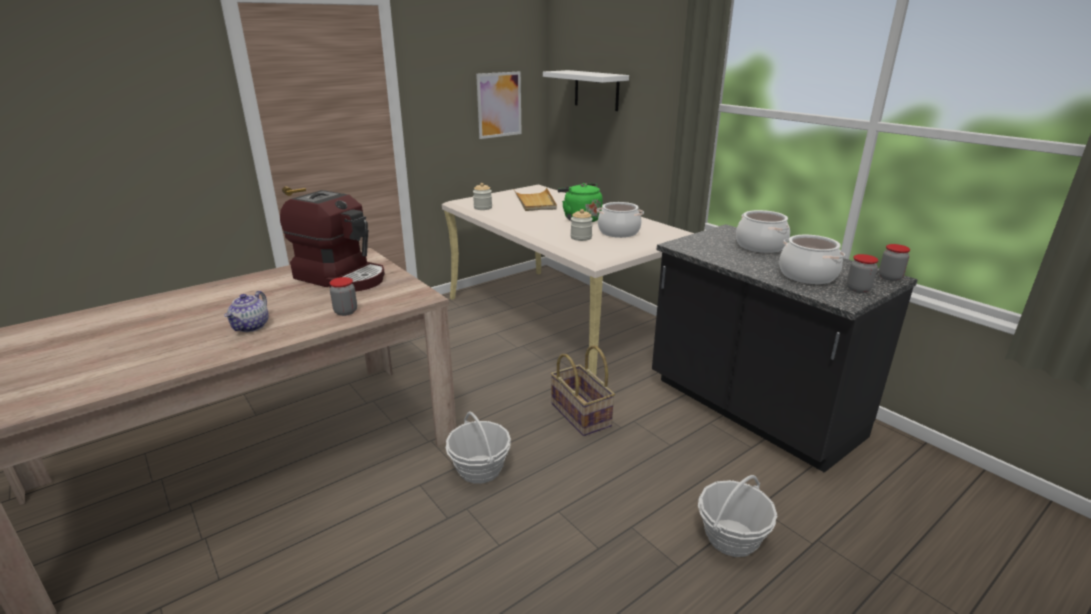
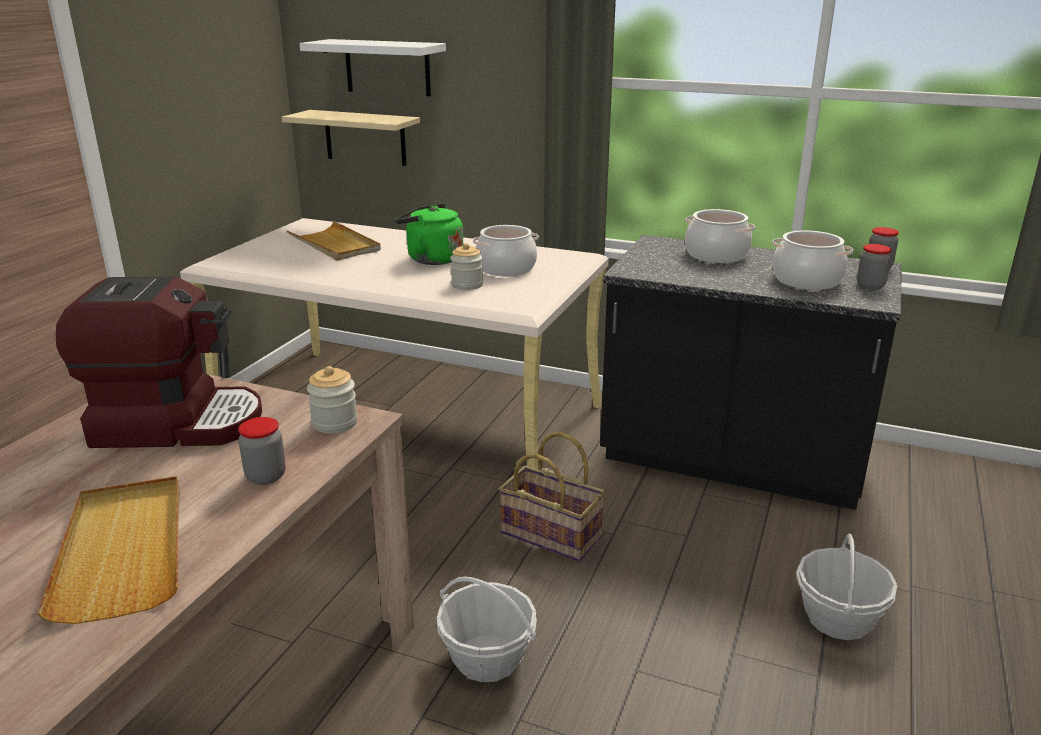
camera: 30 degrees left, 0 degrees up
(251, 327) = (124, 550): teapot -> beige tray
(483, 208) = (264, 266): jar -> jar (334, 423)
(499, 105) = (230, 99): picture -> none
(581, 136) = (365, 137): none -> beige shelf

